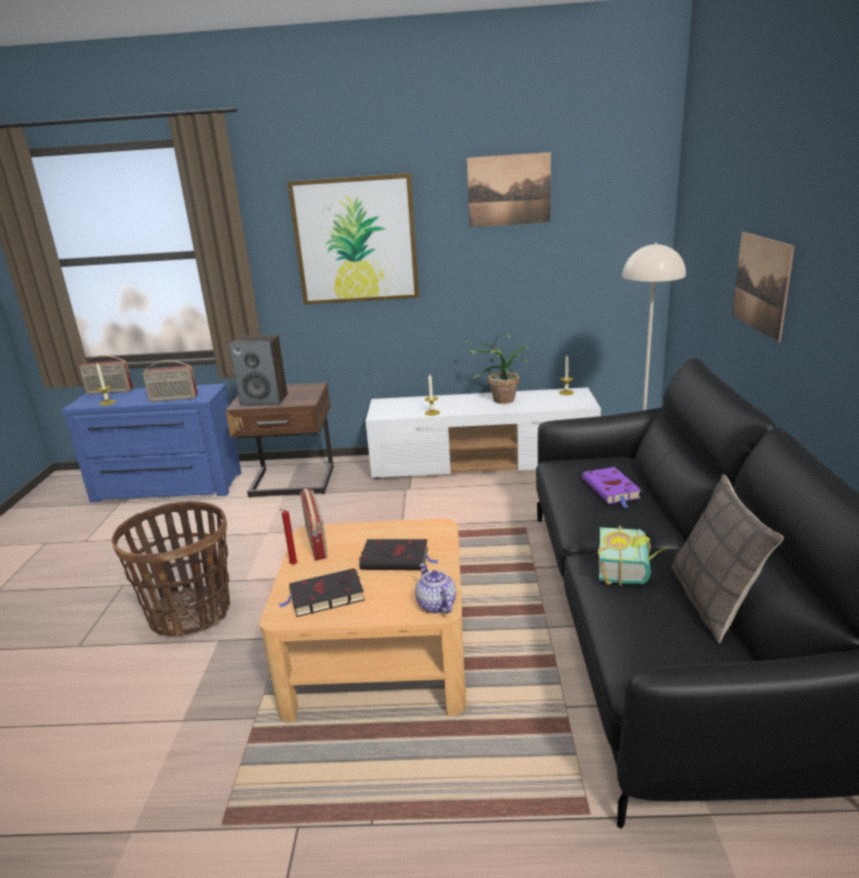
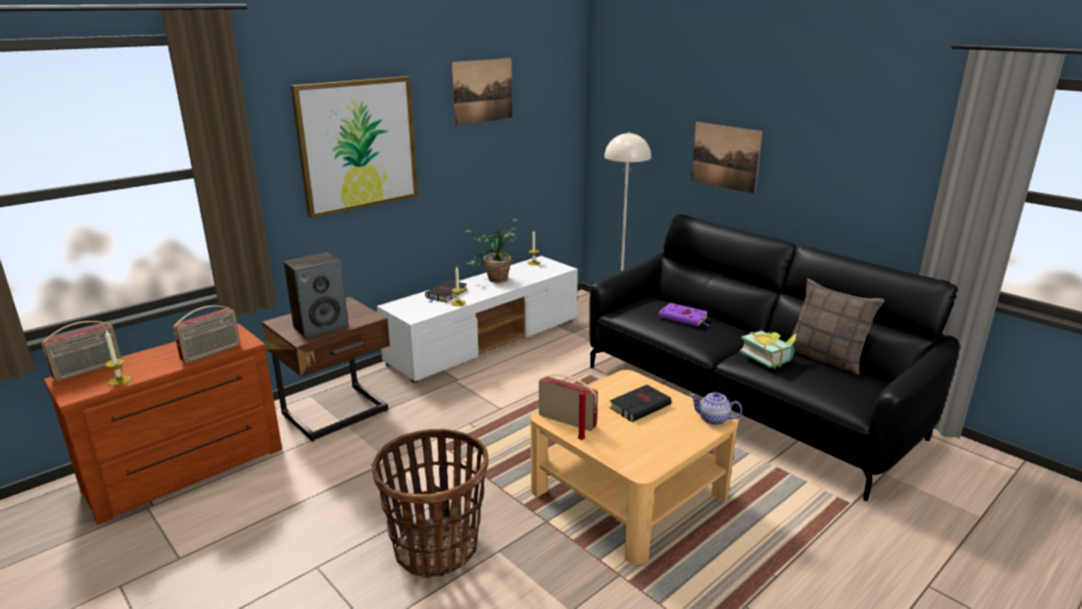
camera: 45 degrees left, 0 degrees up
(166, 488) = (187, 471): blue dresser -> brown dresser
(324, 597) = (643, 447): black book -> black book (446, 294)

